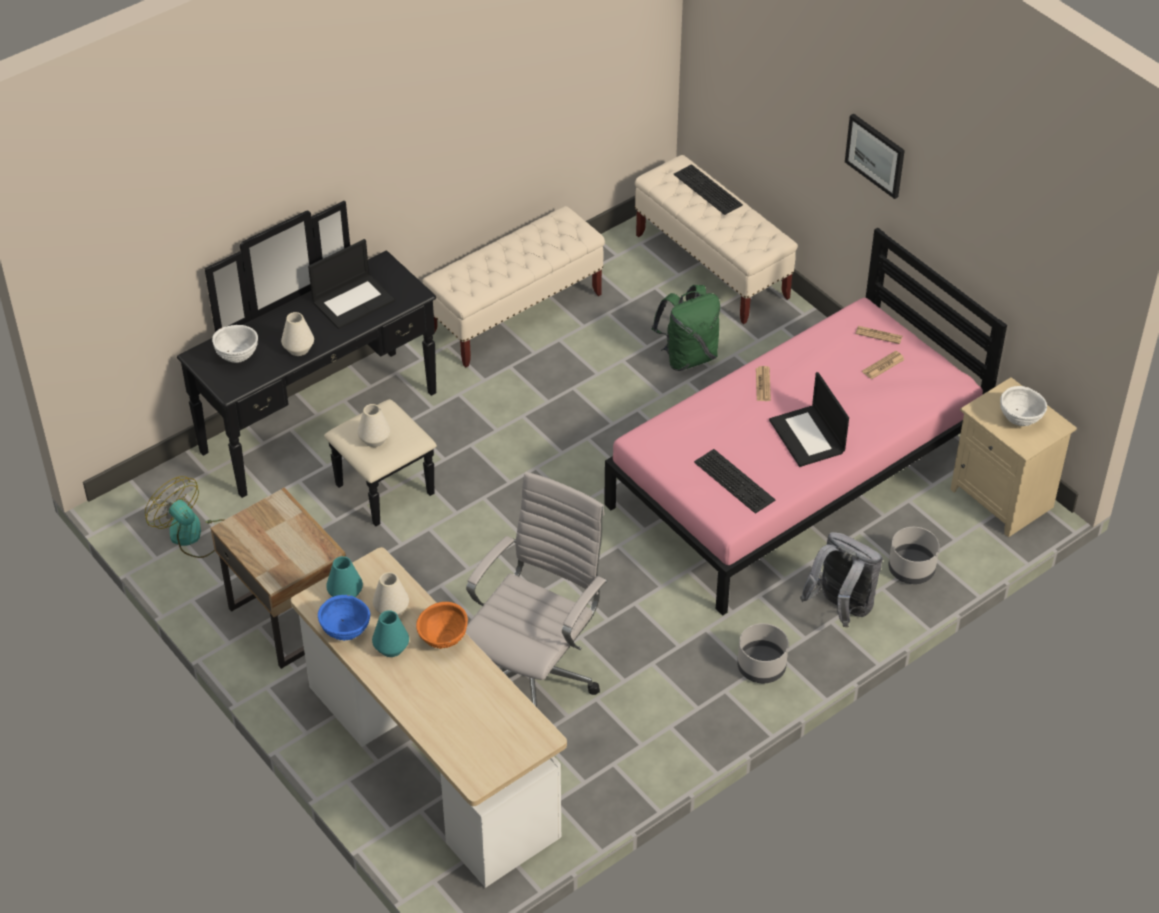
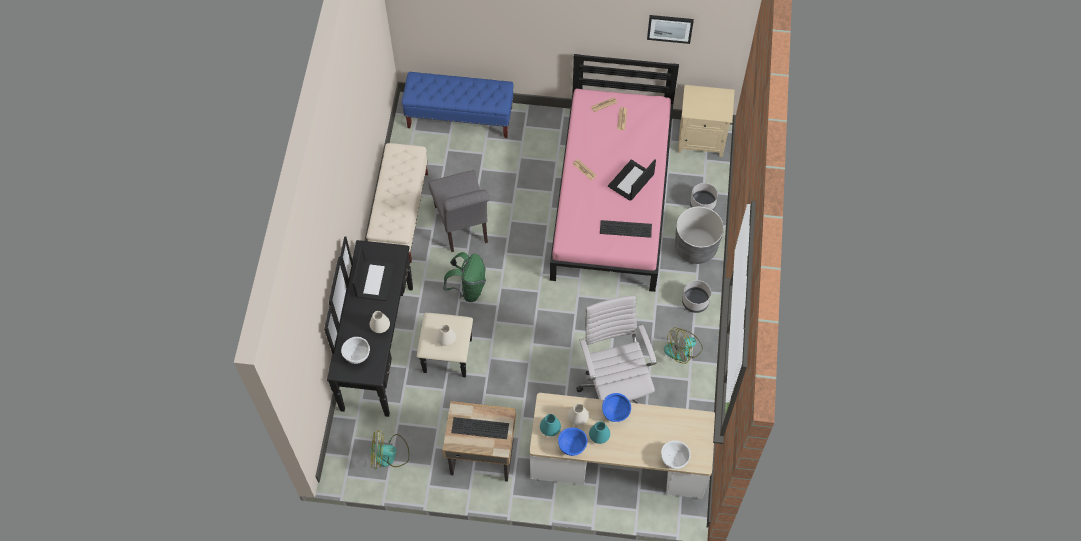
camera: 45 degrees left, 15 degrees up
(443, 640) = (615, 413): orange bowl -> blue bowl
(571, 376) = (463, 227): none -> grey chair
(677, 706) = (683, 349): none -> fan
(688, 356) = (502, 175): green backpack -> green backpack (468, 288)
(706, 190) = (442, 84): keyboard -> keyboard (479, 429)
(712, 267) = (460, 118): beige bench -> blue bench
(808, 437) = (631, 181): laptop -> laptop turned 105 degrees clockwise
(840, 608) = (695, 247): grey backpack -> grey planter
(875, 155) = (562, 21): picture -> picture (670, 28)
(1019, 420) = (710, 104): white bowl -> white bowl (674, 460)

